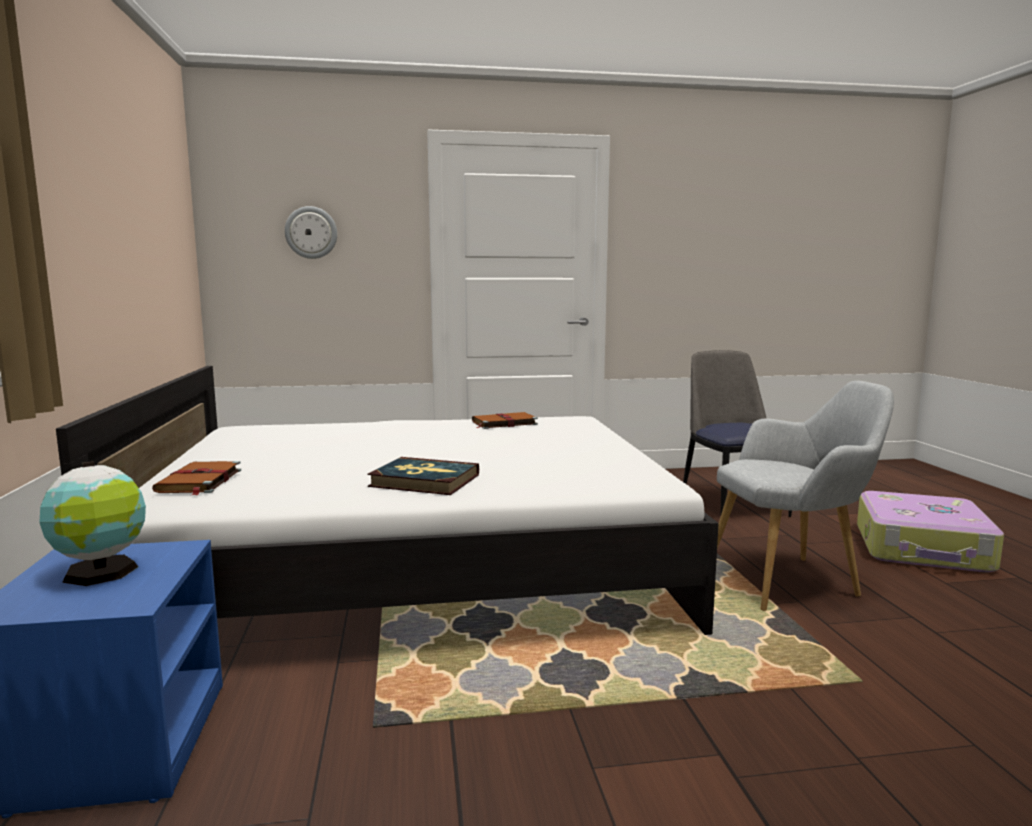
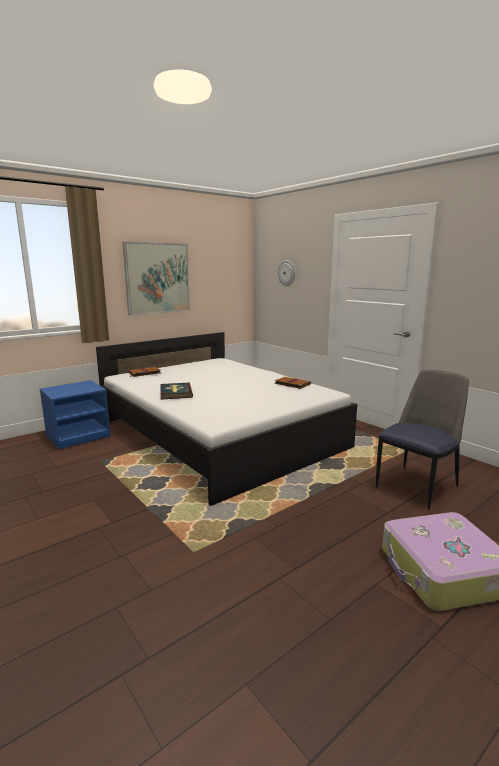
camera: 60 degrees right, 5 degrees up
(93, 220) = (157, 278): none -> picture
(101, 573) = (75, 388): globe -> none
(792, 581) = (305, 521): grey armchair -> none

